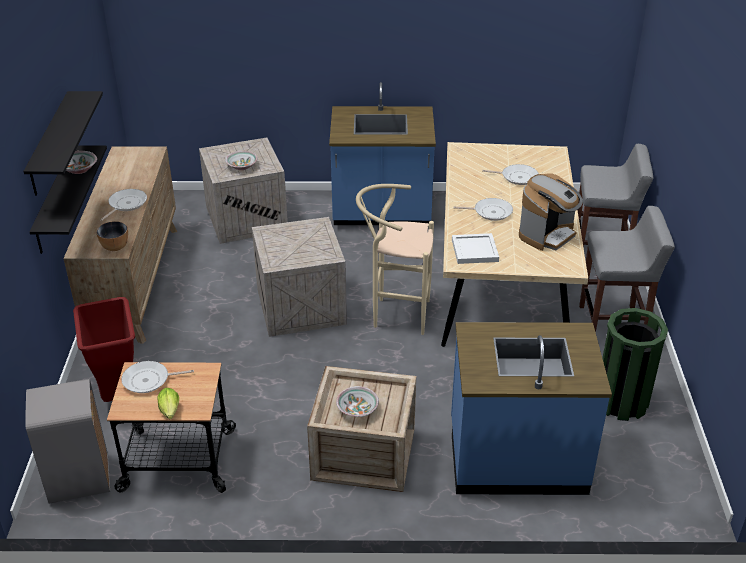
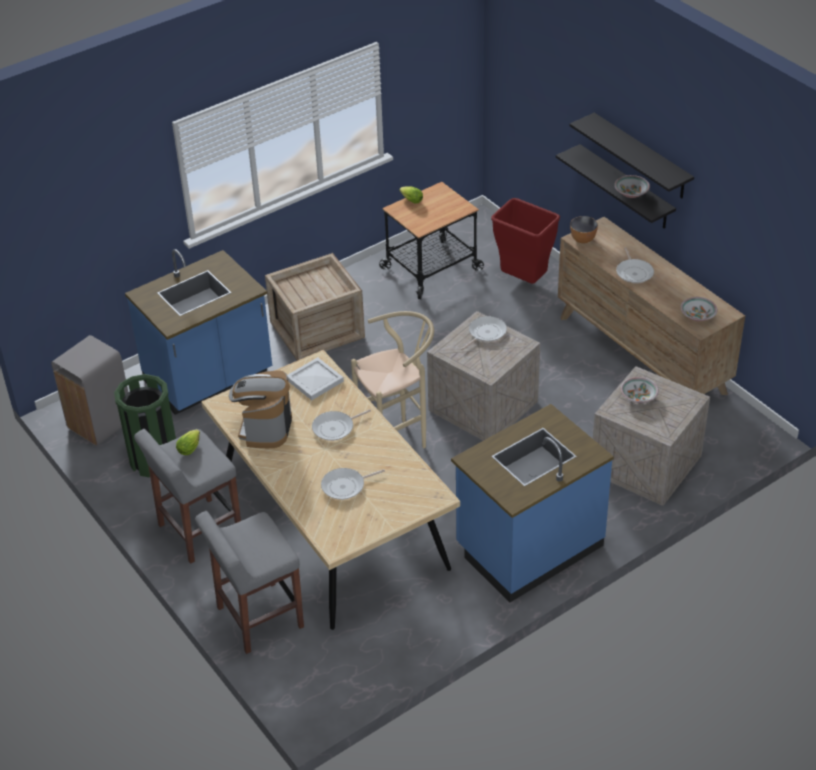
camera: 145 degrees right, 5 degrees up
(78, 479) = (476, 233): grey trash can -> grey trash can (101, 424)
(149, 380) = (447, 208): frying pan -> frying pan (485, 333)
(357, 410) = (314, 282): bowl -> bowl (697, 316)
(618, 256) = (190, 447): none -> lettuce

